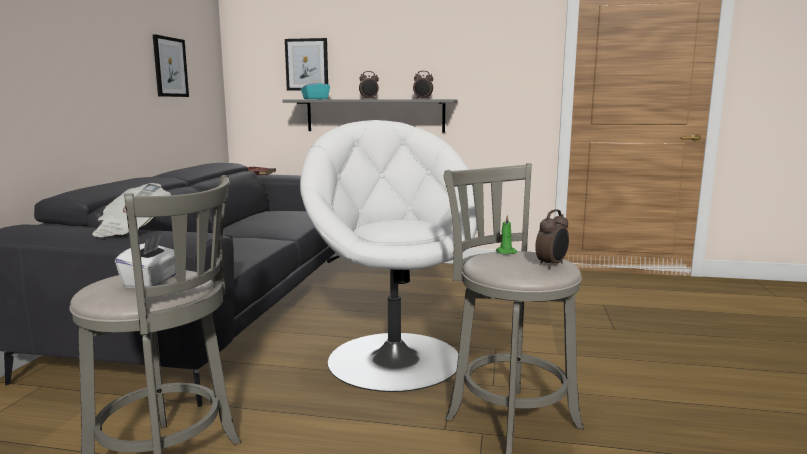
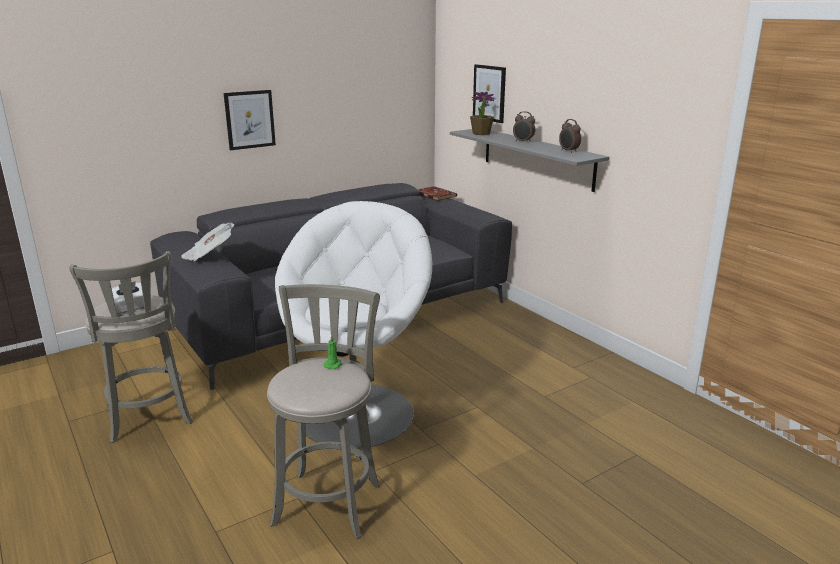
camera: 45 degrees right, 10 degrees up
(170, 67) = (355, 98): picture -> picture (249, 119)
(315, 99) = (481, 133): turquoise tissue box -> potted plant
(552, 265) = (319, 392): alarm clock -> none

